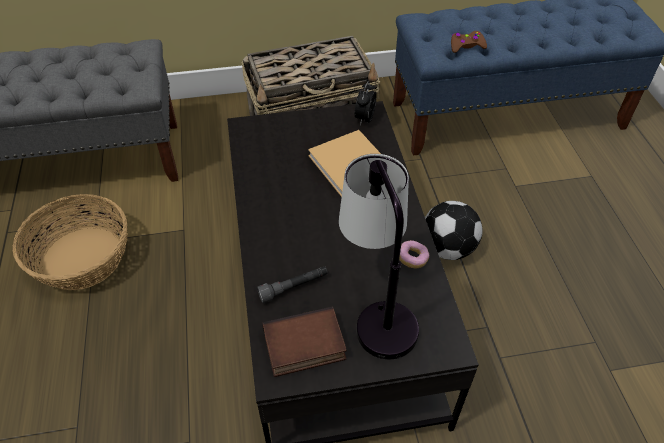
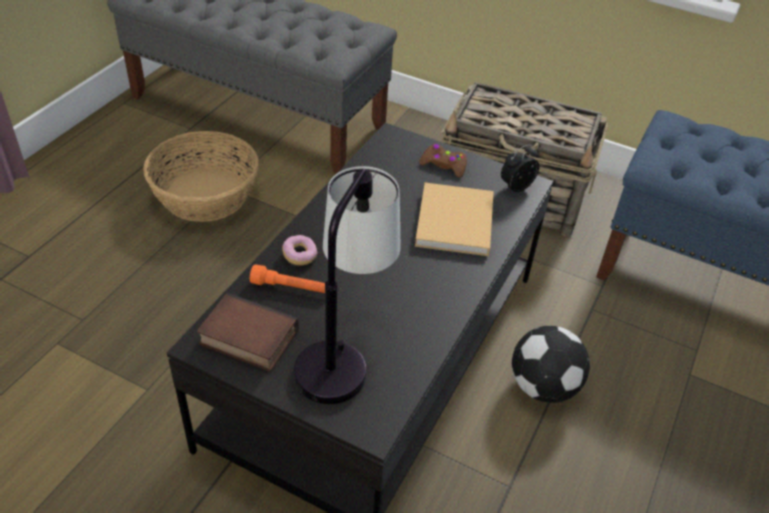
camera: 35 degrees right, 5 degrees down
(294, 287) = (290, 288): grey flashlight -> orange flashlight
(412, 259) = (423, 332): donut -> donut (300, 256)
(466, 46) = (701, 171): brown game controller -> brown game controller (444, 165)

